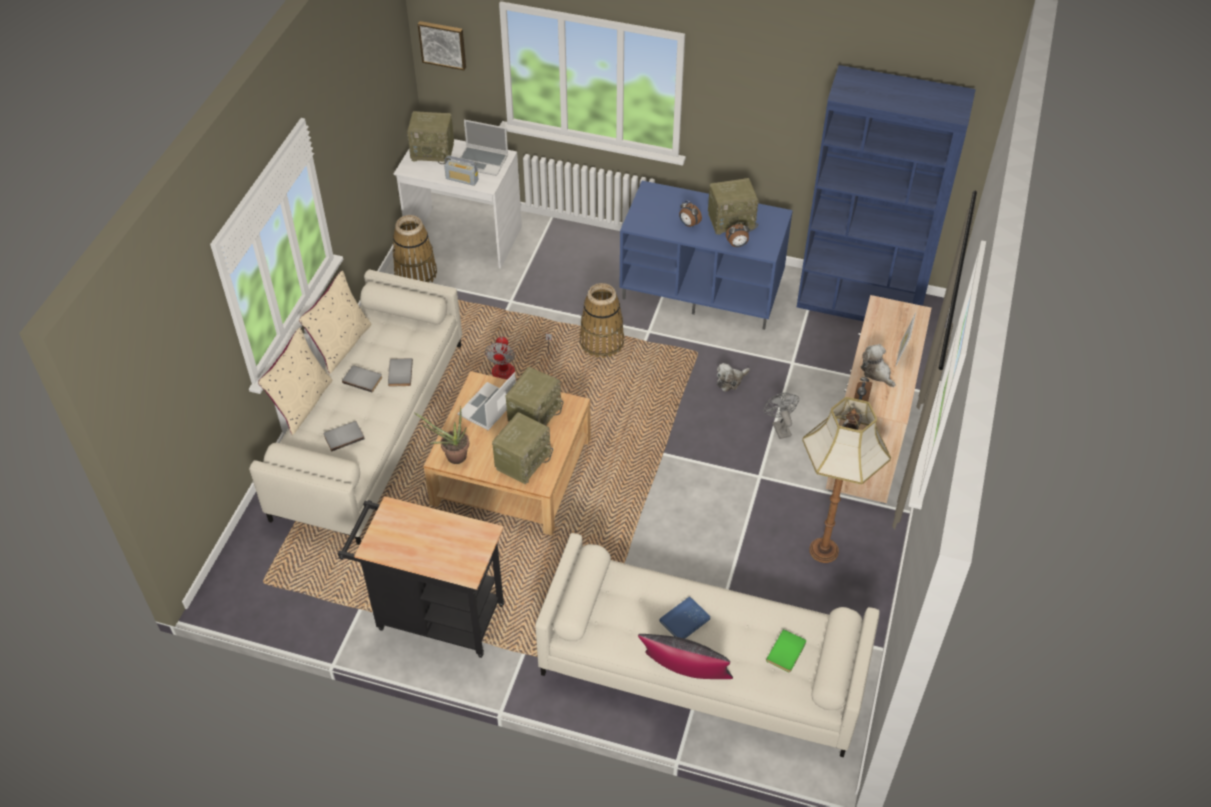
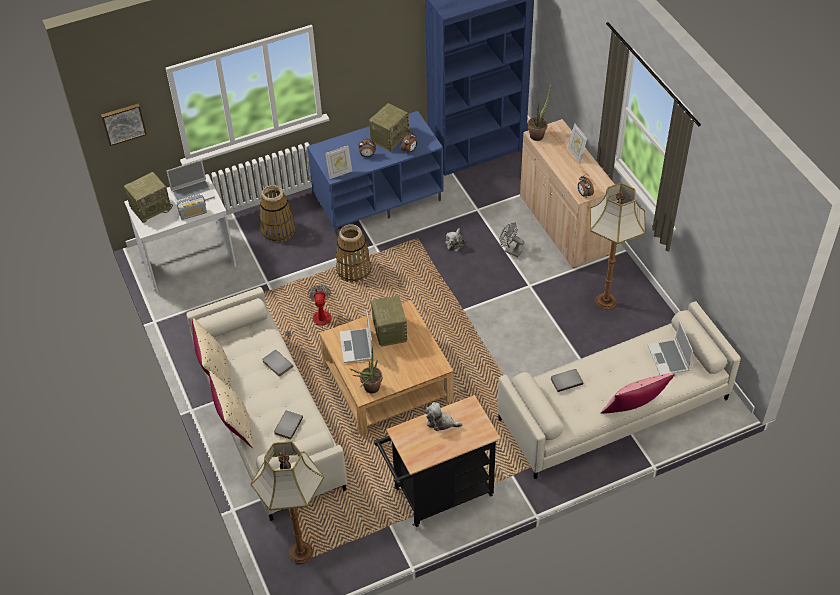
camera: 40 degrees left, 0 degrees up
(258, 572) = (300, 554): none -> floor lamp
(363, 379) = (257, 383): grey book -> grey book (566, 380)
(415, 273) = (182, 305): basket -> basket (278, 230)
(511, 368) = (316, 322): fan -> fan turned 150 degrees counterclockwise
(523, 461) = (414, 361): radio -> none
(642, 225) = (340, 173): none -> picture frame
(684, 620) = (601, 381): blue book -> none
(684, 677) = (634, 410): black pillow -> pink pillow
(787, 652) = (669, 359): green book -> laptop
(877, 372) = (574, 173): plush toy -> plush toy (441, 422)
(884, 307) = (538, 134): none -> potted plant

